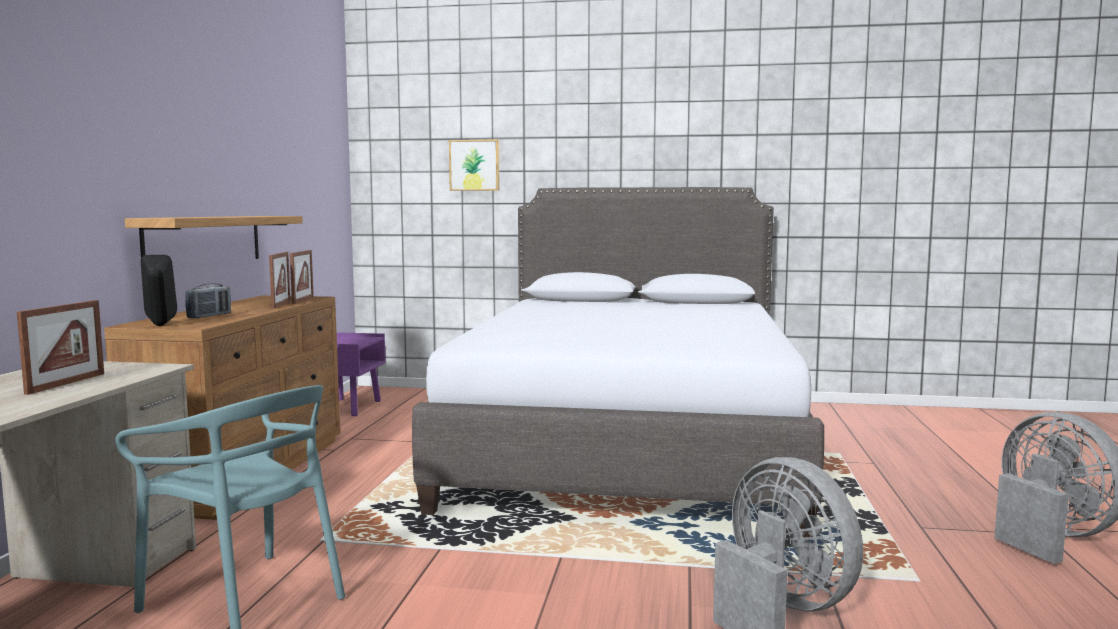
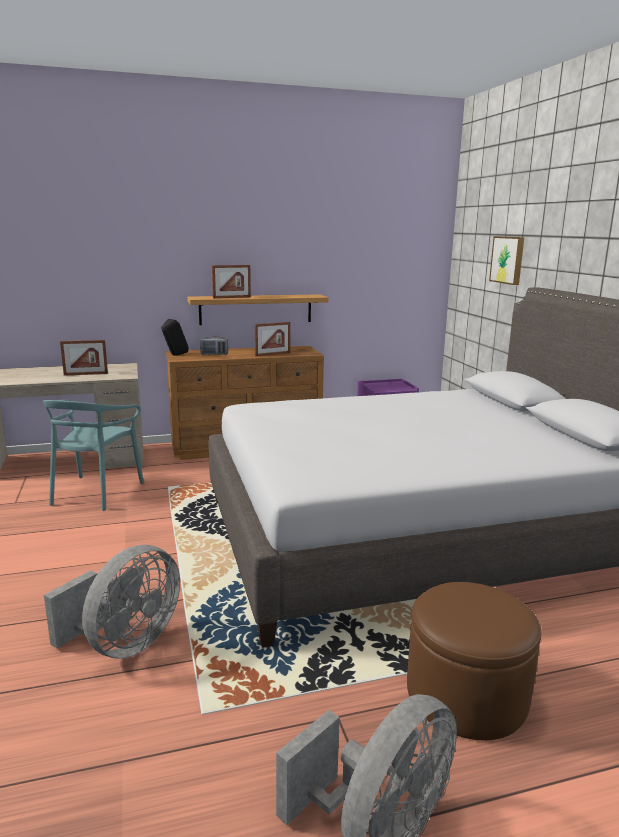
camera: 65 degrees right, 10 degrees up
(303, 300) = (296, 354): picture frame -> picture frame (232, 297)
(893, 482) = (466, 694): none -> brown ottoman

